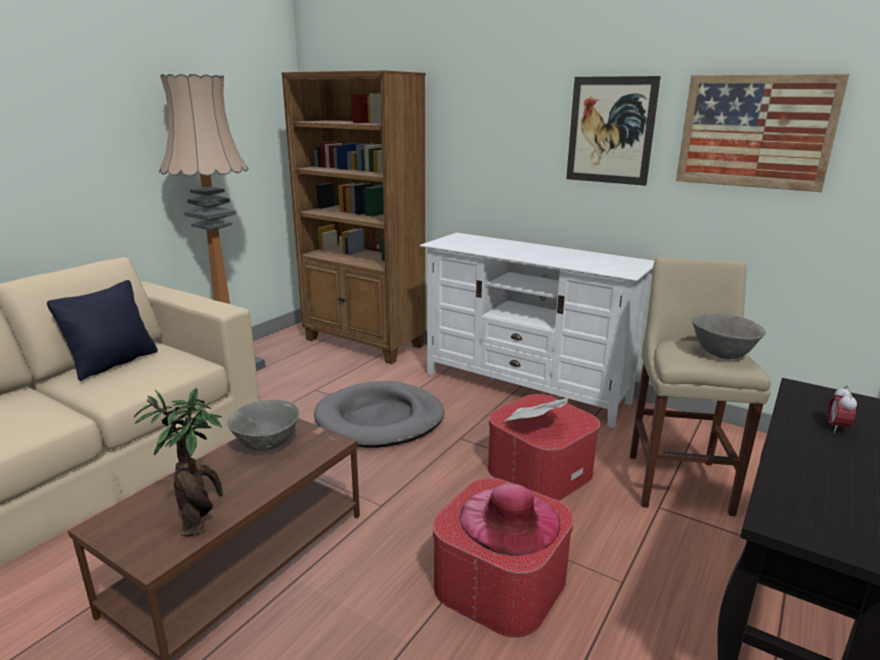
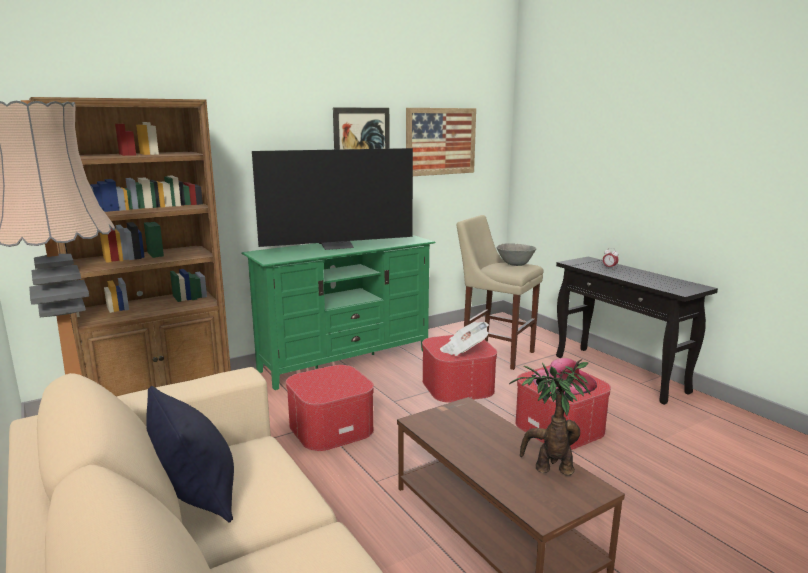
camera: 65 degrees left, 5 degrees down
(267, 445) = (452, 431): grey bowl -> none
(380, 419) = (331, 427): grey dog bed -> ottoman
(526, 387) = (345, 360): white tv stand -> green tv stand
(528, 251) = (337, 246): none -> television

